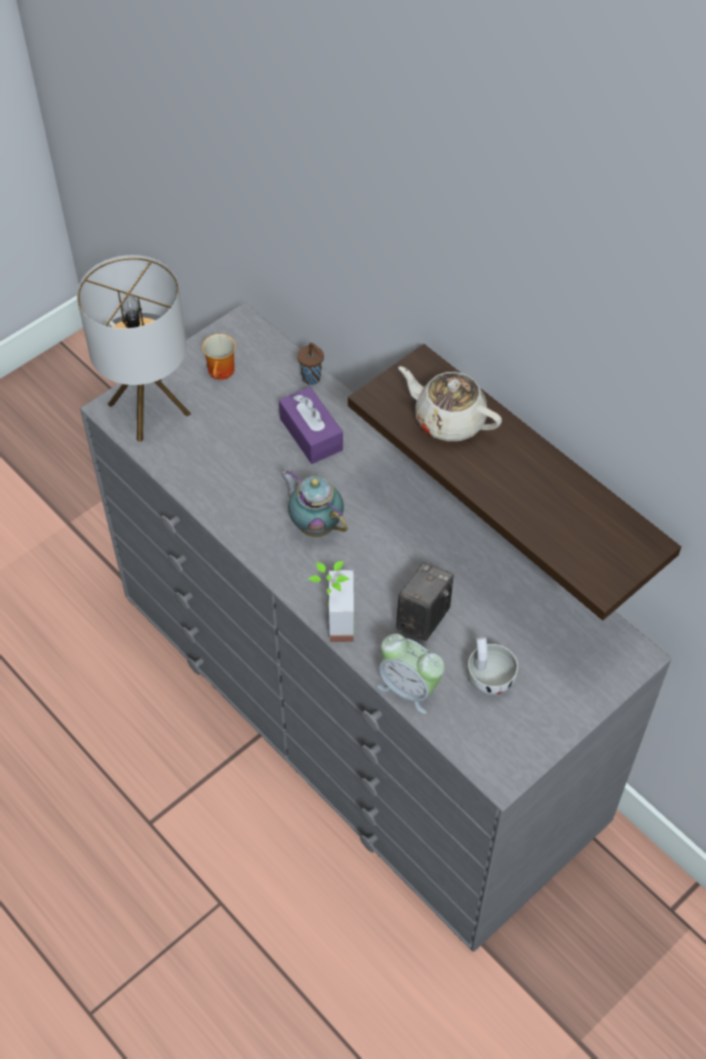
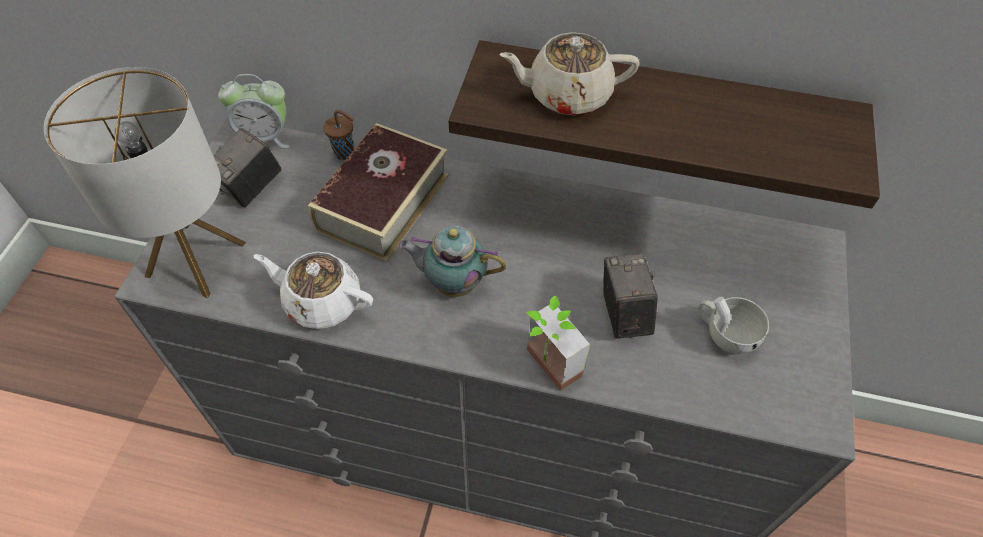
camera: 35 degrees left, 0 degrees up
(212, 487) = (321, 301): none -> white teapot
(222, 372) = (251, 188): mug -> camera
(311, 434) = (382, 202): purple tissue box -> book
(409, 688) = (671, 391): alarm clock -> alarm clock (265, 137)

